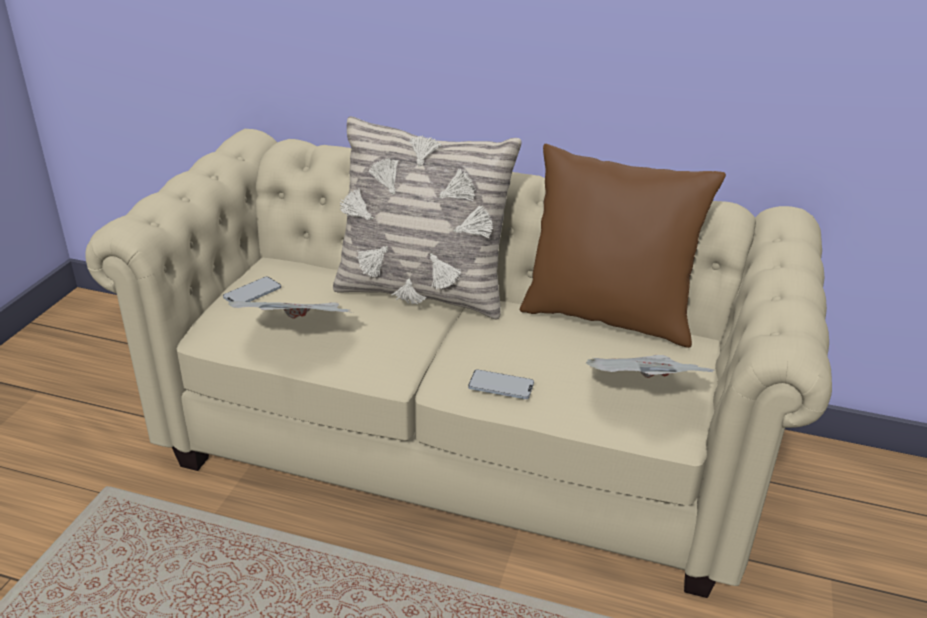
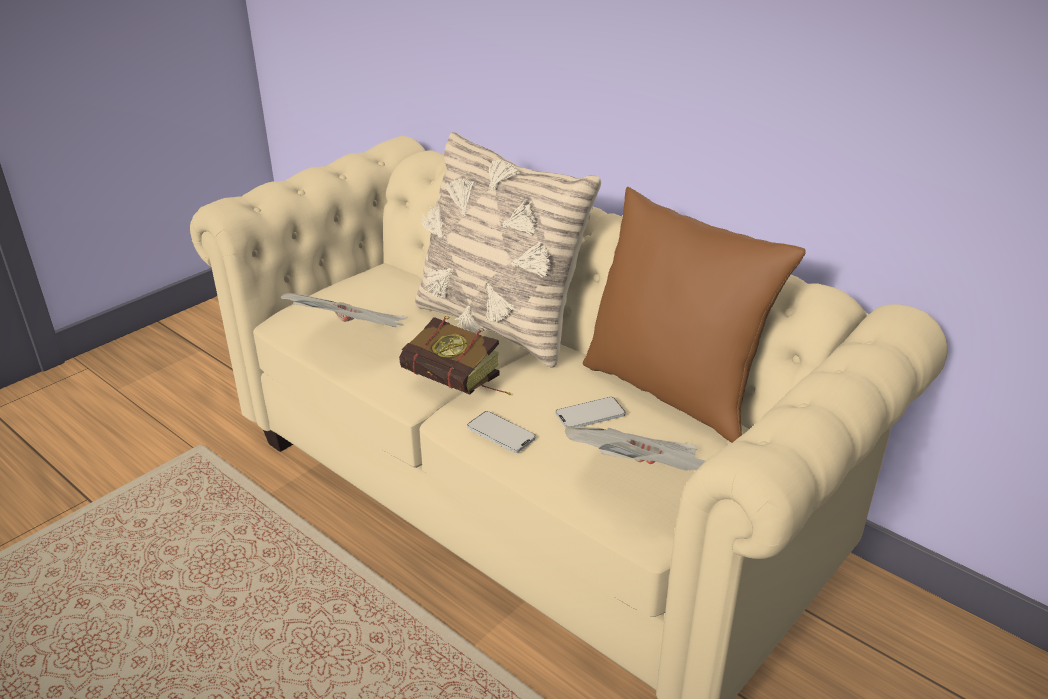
camera: 25 degrees right, 0 degrees up
(252, 293) = (344, 292): phone -> phone (590, 414)
(433, 353) = (459, 385): none -> book

